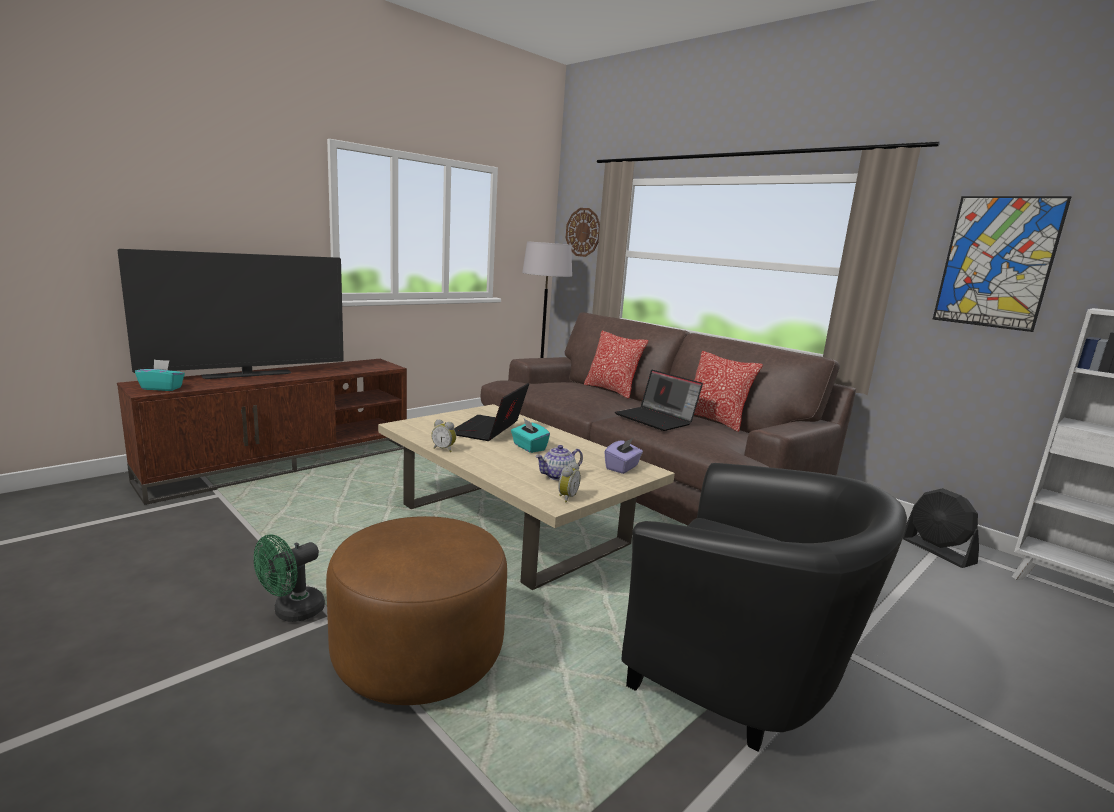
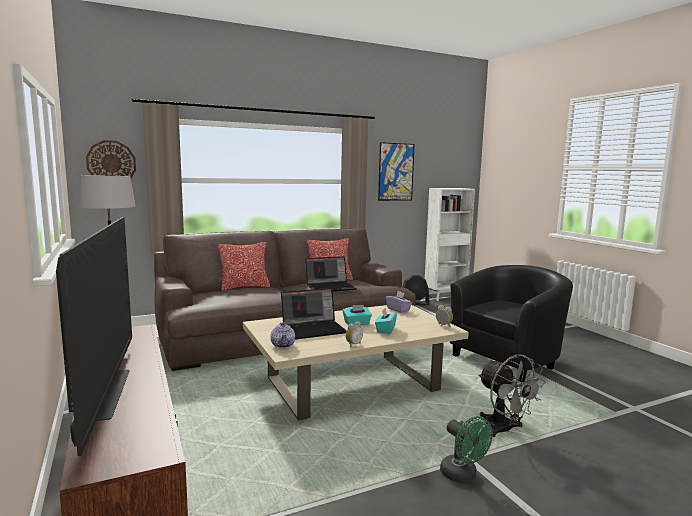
camera: 70 degrees left, 5 degrees down
(162, 388) = (143, 444): turquoise tissue box -> turquoise tissue box (385, 330)
(419, 653) = (504, 430): brown ottoman -> grey fan
(489, 430) = (314, 329): laptop -> laptop turned 60 degrees counterclockwise
(558, 476) = (410, 323): teapot -> teapot (283, 345)

